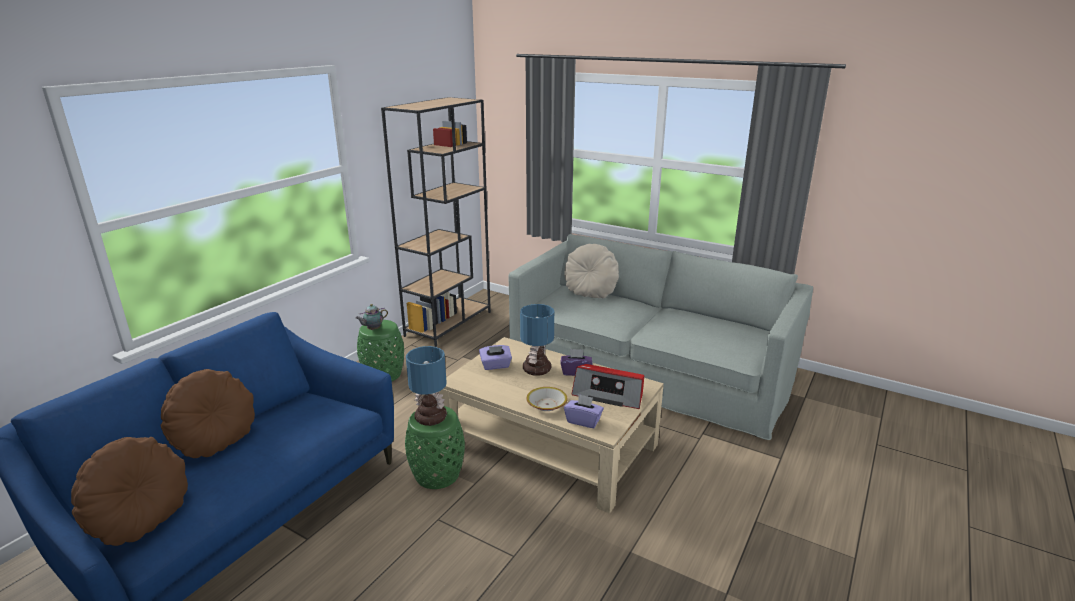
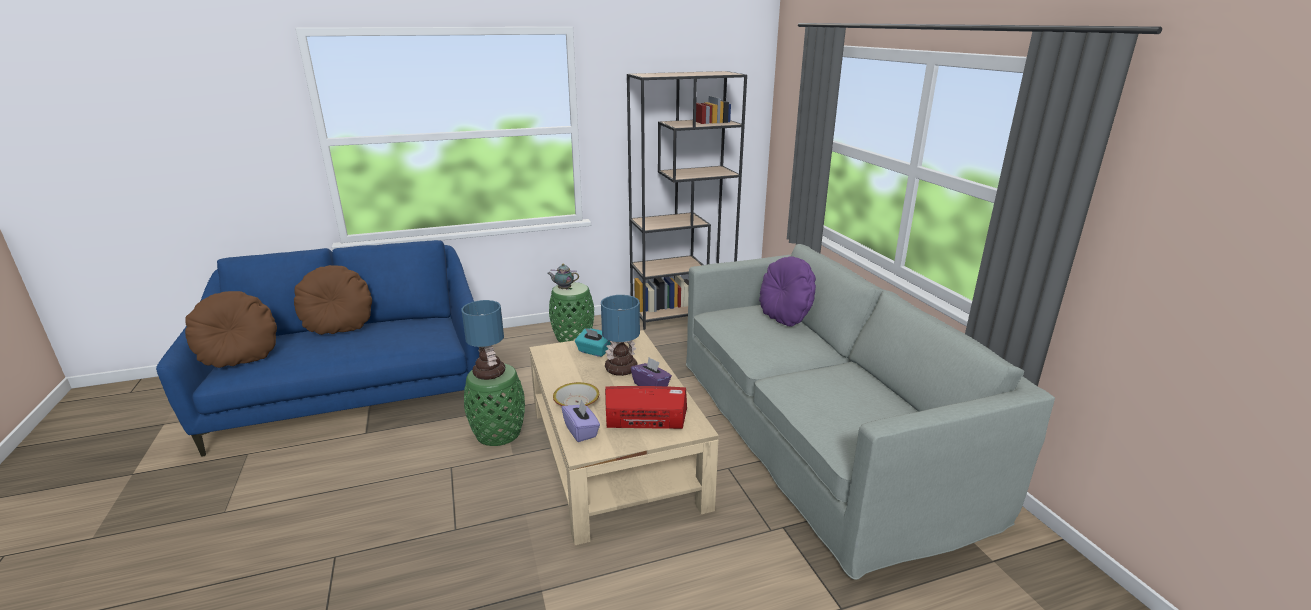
camera: 40 degrees right, 0 degrees up
(495, 365) = (594, 351): purple tissue box -> turquoise tissue box
(590, 294) = (784, 319): beige pillow -> purple pillow
(609, 394) = (645, 419): radio -> radio turned 120 degrees clockwise

